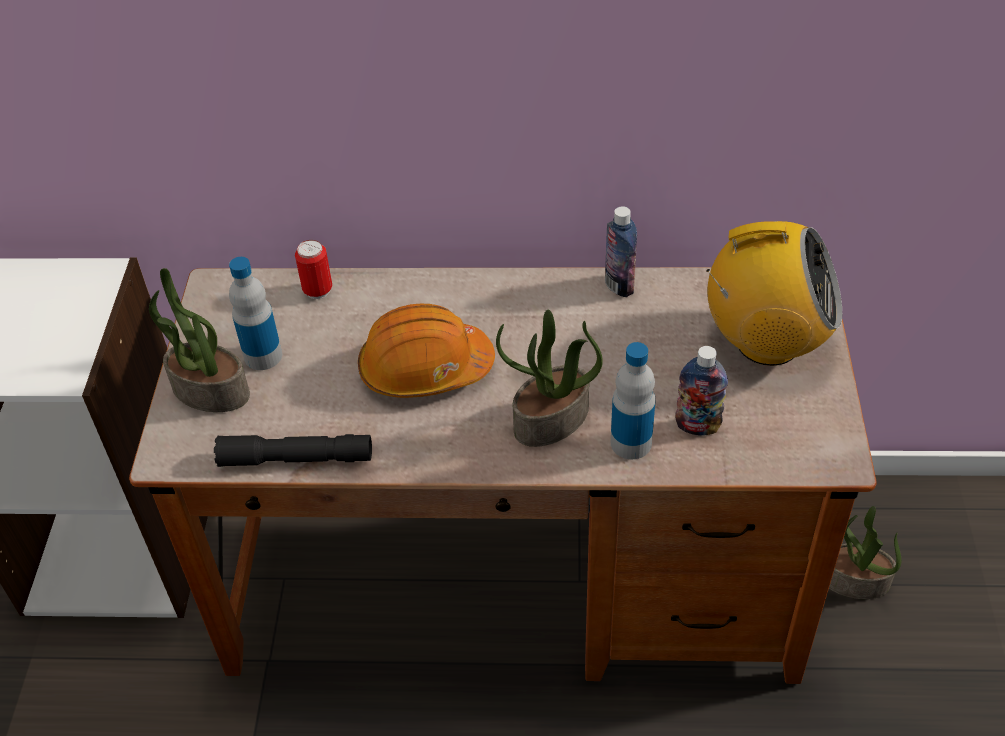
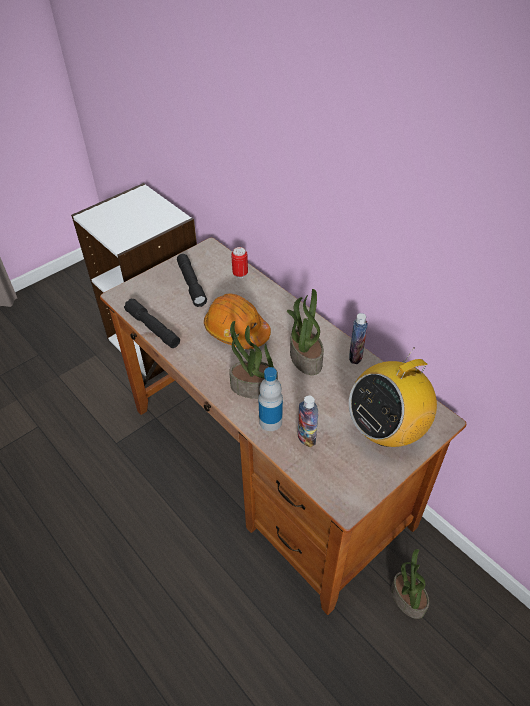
camera: 45 degrees right, 0 degrees up
(209, 392) = (159, 283): potted plant -> potted plant (305, 358)
(263, 356) = (191, 284): bottle -> black flashlight
(766, 342) = (386, 430): radio -> radio turned 90 degrees clockwise

